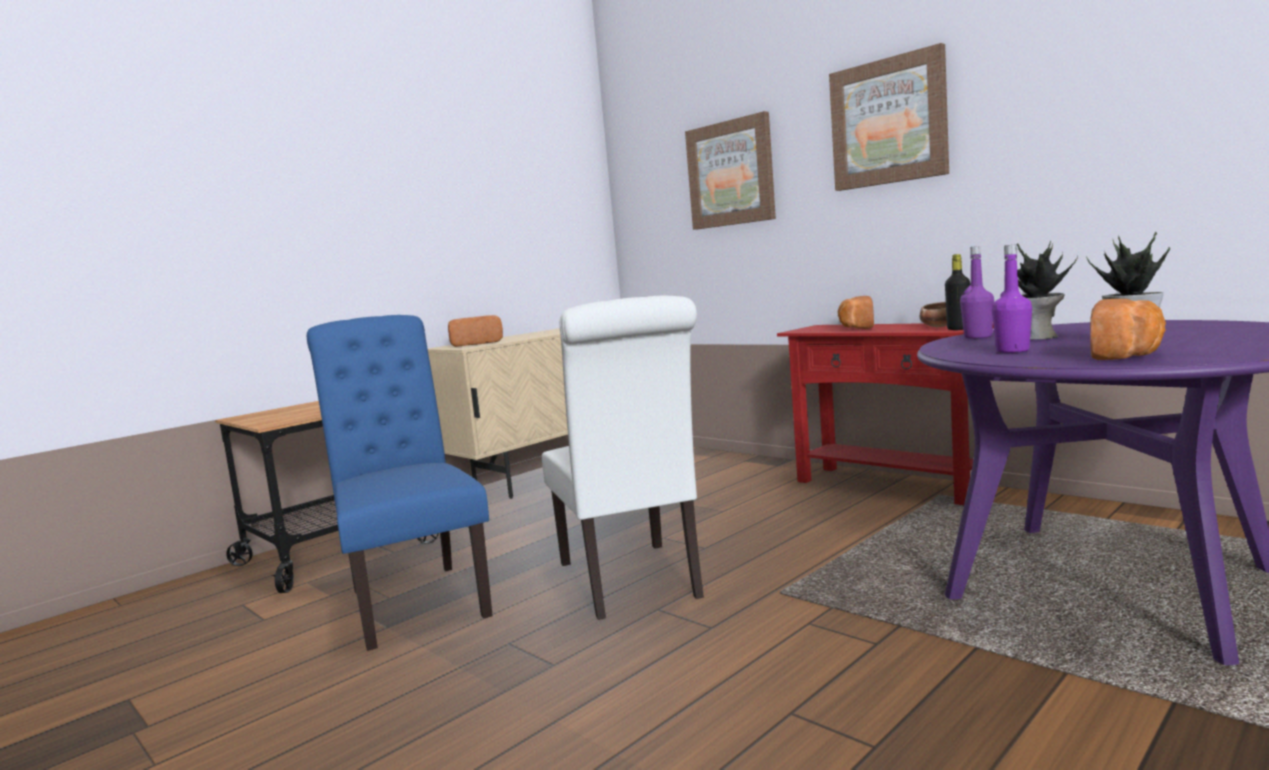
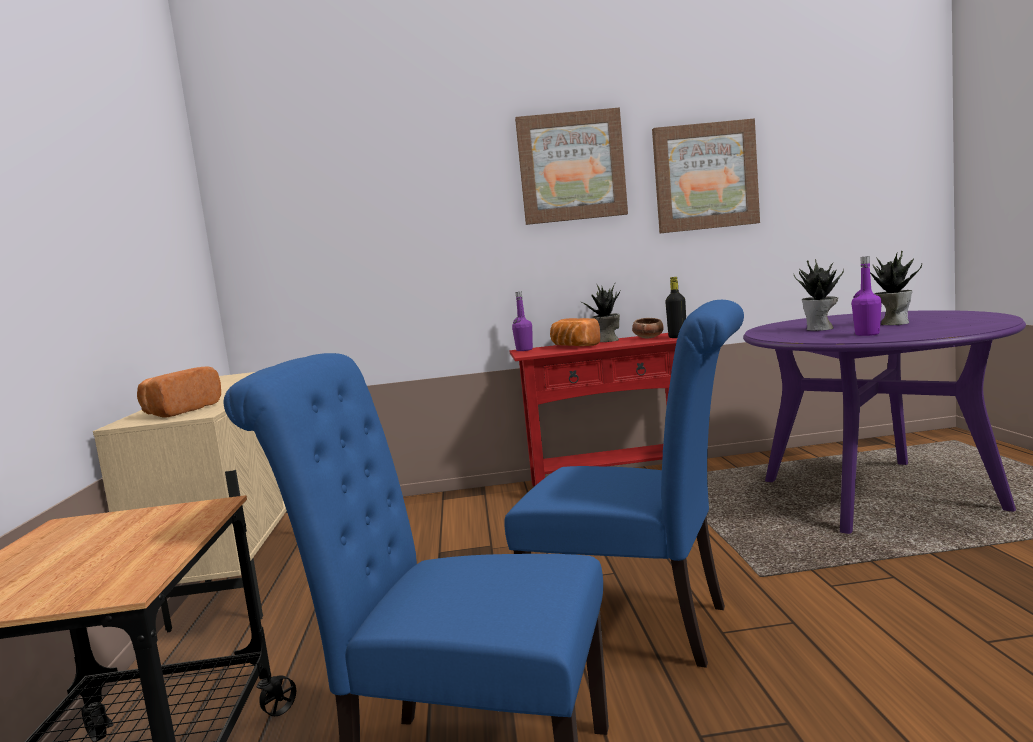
camera: 50 degrees left, 0 degrees up
(632, 583) = (642, 625): white chair -> blue chair
(731, 173) = (397, 202): picture -> picture (705, 177)
(903, 325) = (607, 341): none -> potted plant
(978, 337) = (774, 333): purple bottle -> purple bottle (524, 350)
(1128, 354) = (949, 327): bread -> none

